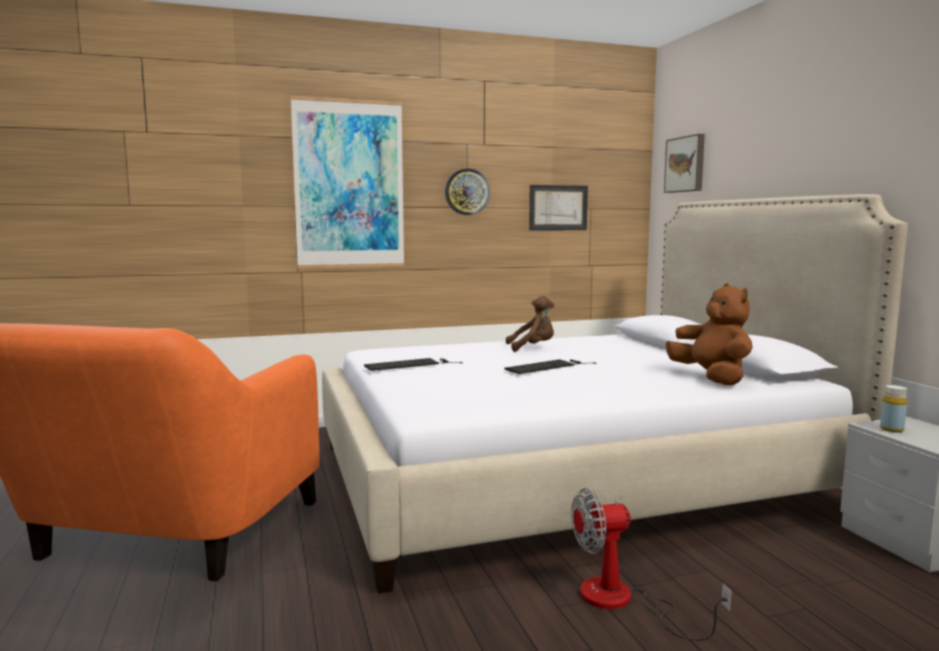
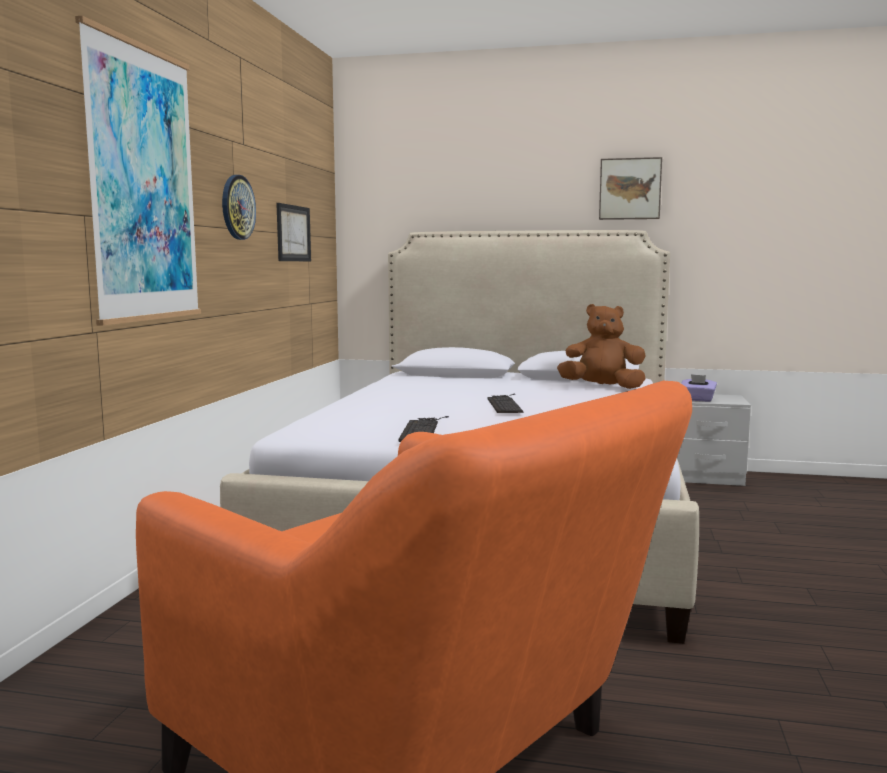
camera: 60 degrees left, 0 degrees up
(533, 348) = (409, 396): brown plush toy -> none
(623, 602) = (744, 562): fan -> none
(686, 164) = (398, 192): picture -> picture (630, 189)
(891, 429) = (697, 400): yellow bottle -> purple tissue box

